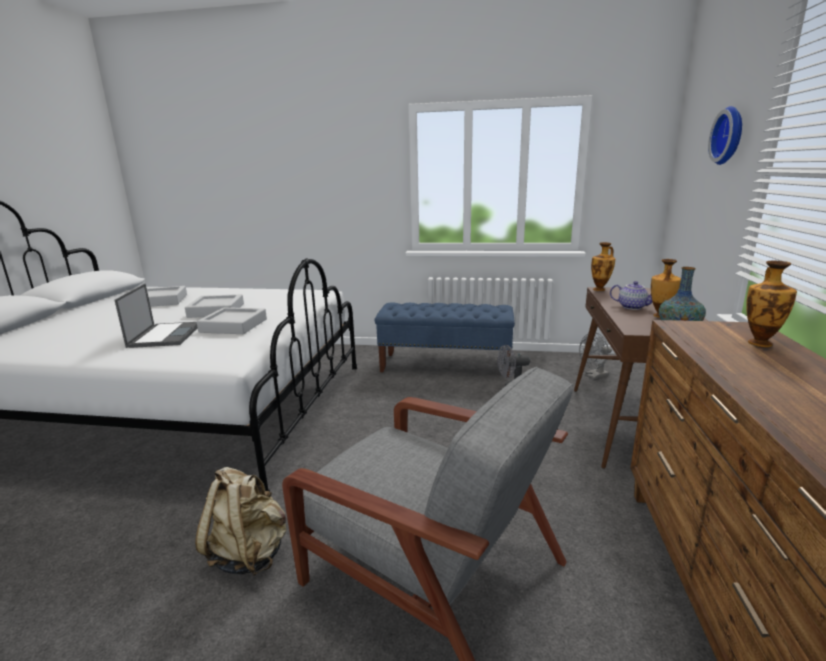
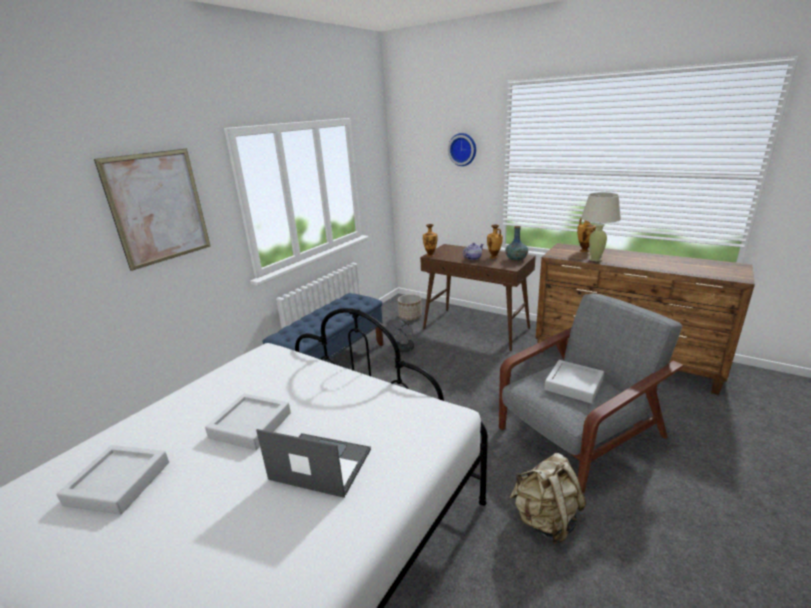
camera: 65 degrees left, 5 degrees up
(233, 325) = (333, 412): grey tray -> grey tray (573, 385)
(336, 166) = (158, 208): none -> picture
(594, 376) = (410, 316): grey fan -> planter
(717, 354) = (595, 259): none -> beige table lamp

